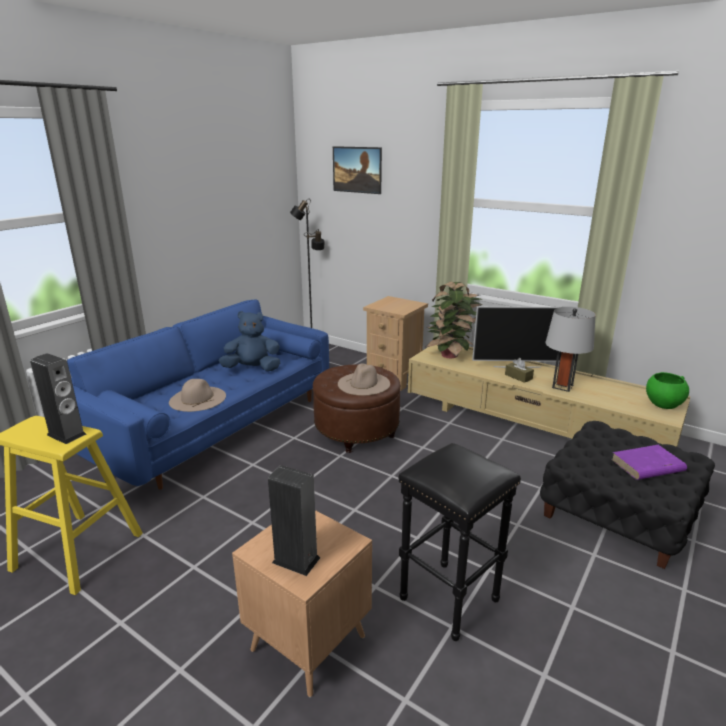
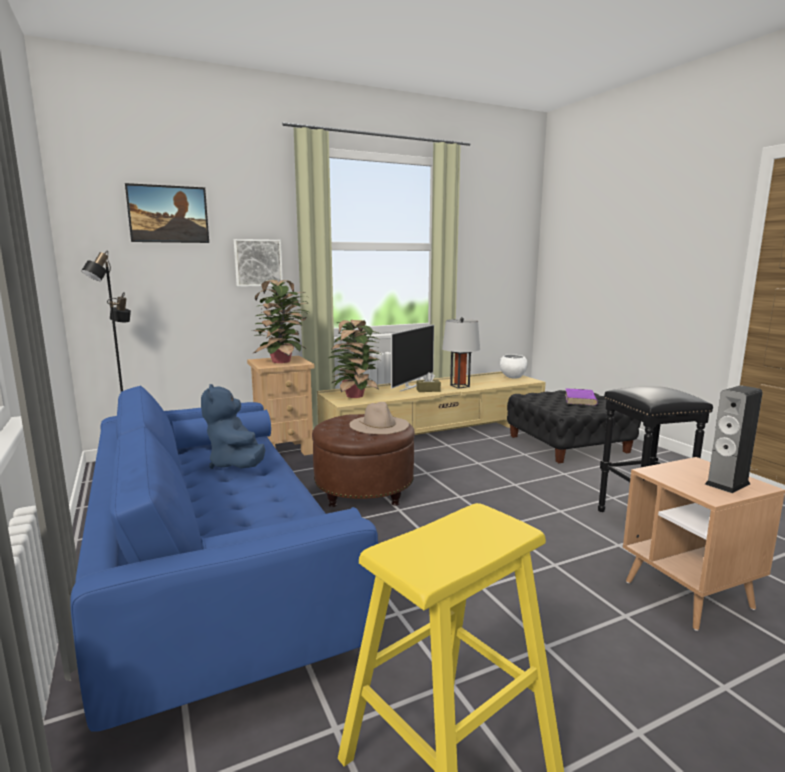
camera: 60 degrees left, 10 degrees down
(66, 434) = (476, 524): speaker -> none
(197, 399) = (273, 507): beige hat -> none
(252, 369) = (237, 465): blue plush toy -> blue plush toy turned 45 degrees counterclockwise
(398, 305) = (283, 361): none -> potted plant
(415, 214) = (258, 263): none -> picture
(663, 404) = (512, 377): green bowl -> white bowl

